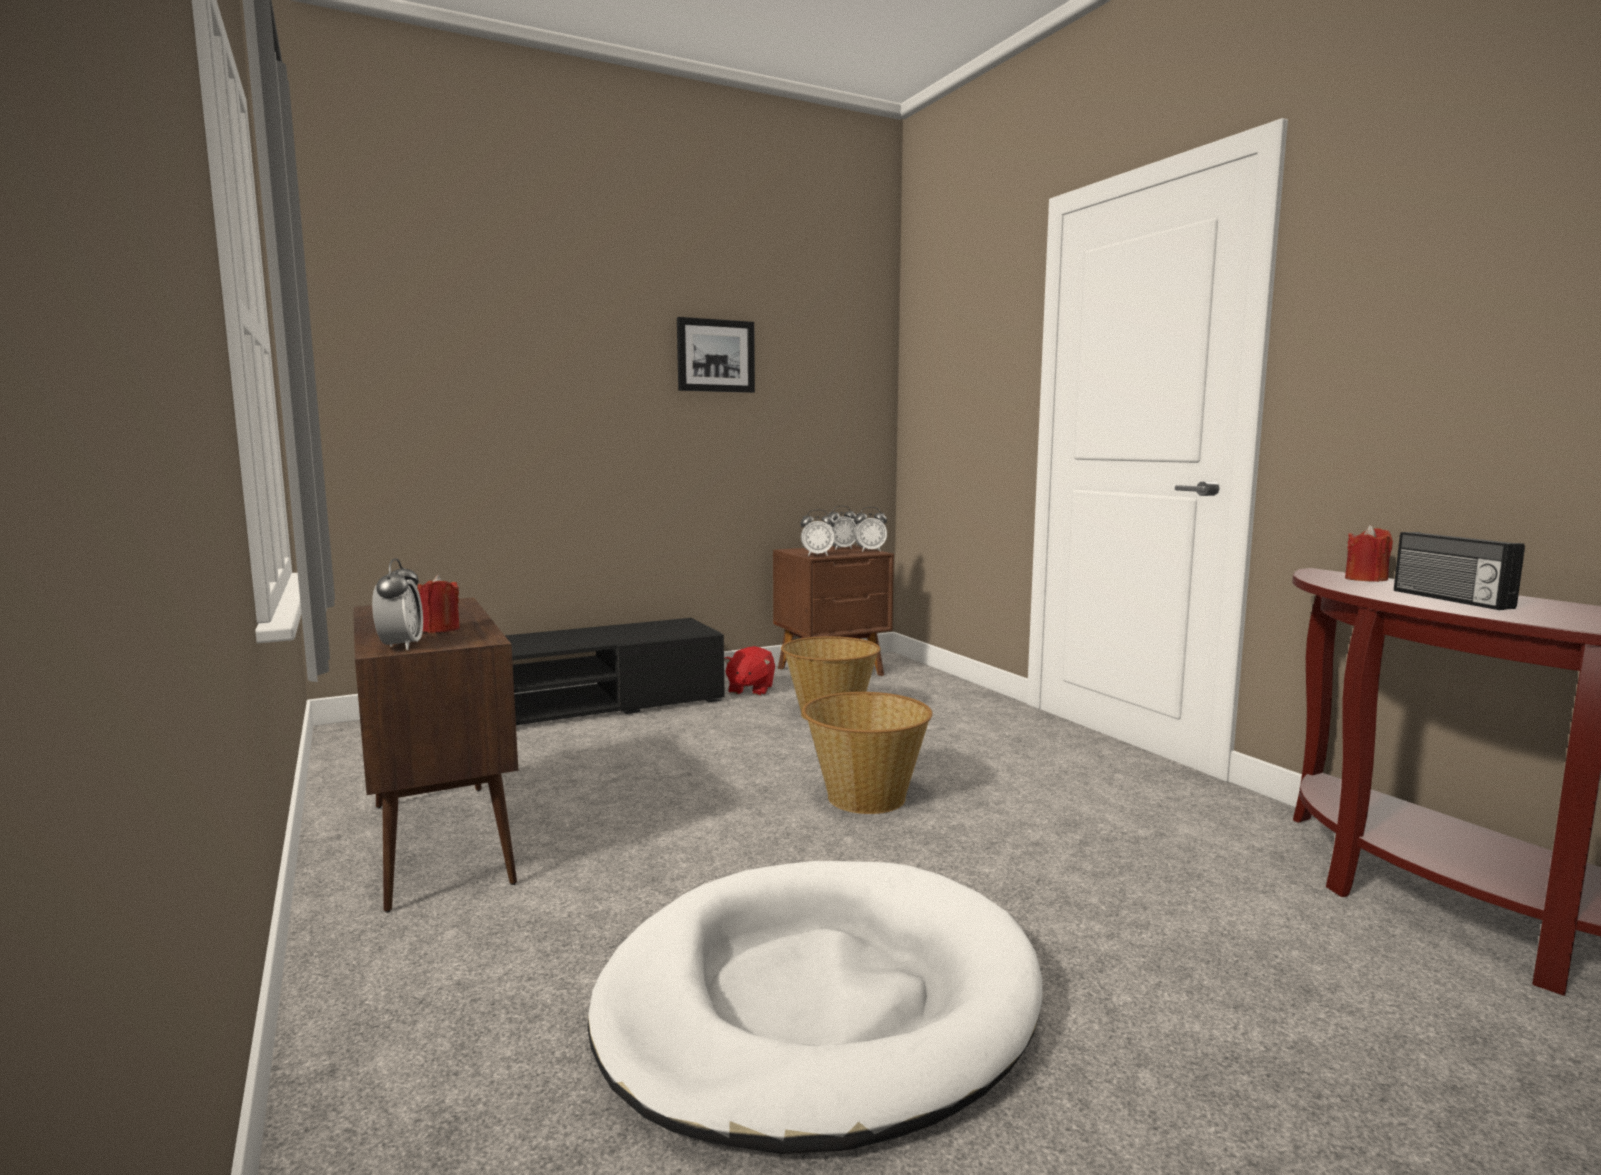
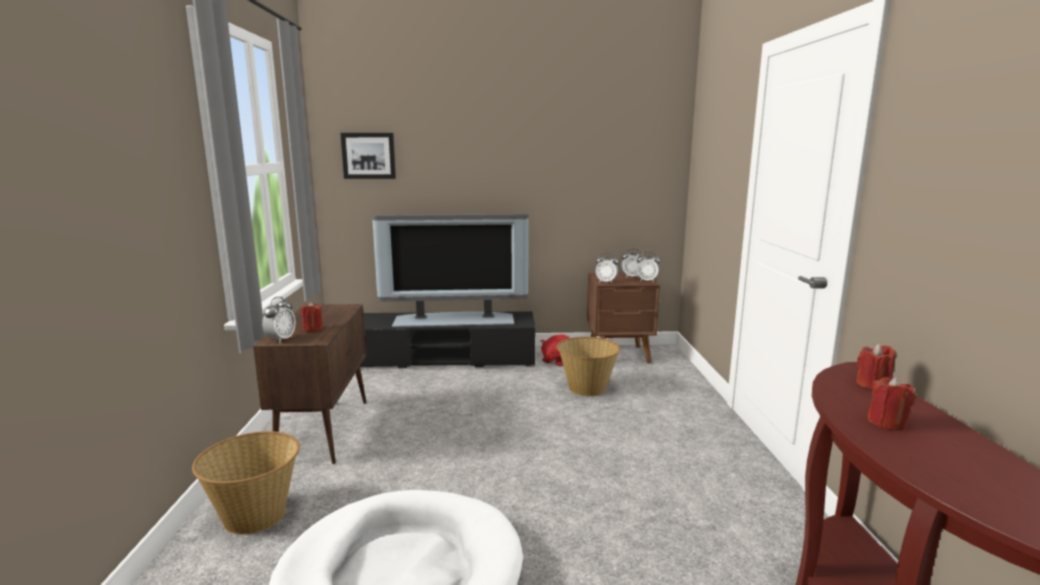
camera: 25 degrees right, 5 degrees up
(576, 638) = (454, 319): none -> television
(715, 356) = (554, 150): picture -> picture (369, 155)
(865, 797) = (550, 452): basket -> basket (255, 514)
(1449, 599) = (887, 423): radio -> red candle

